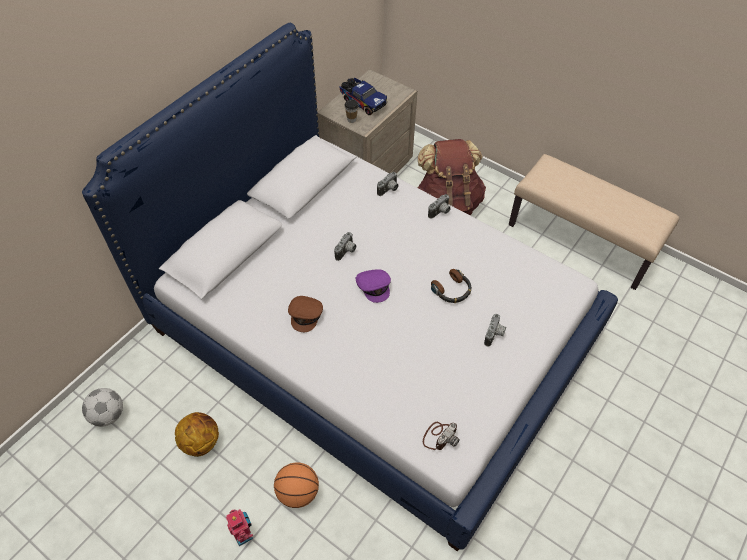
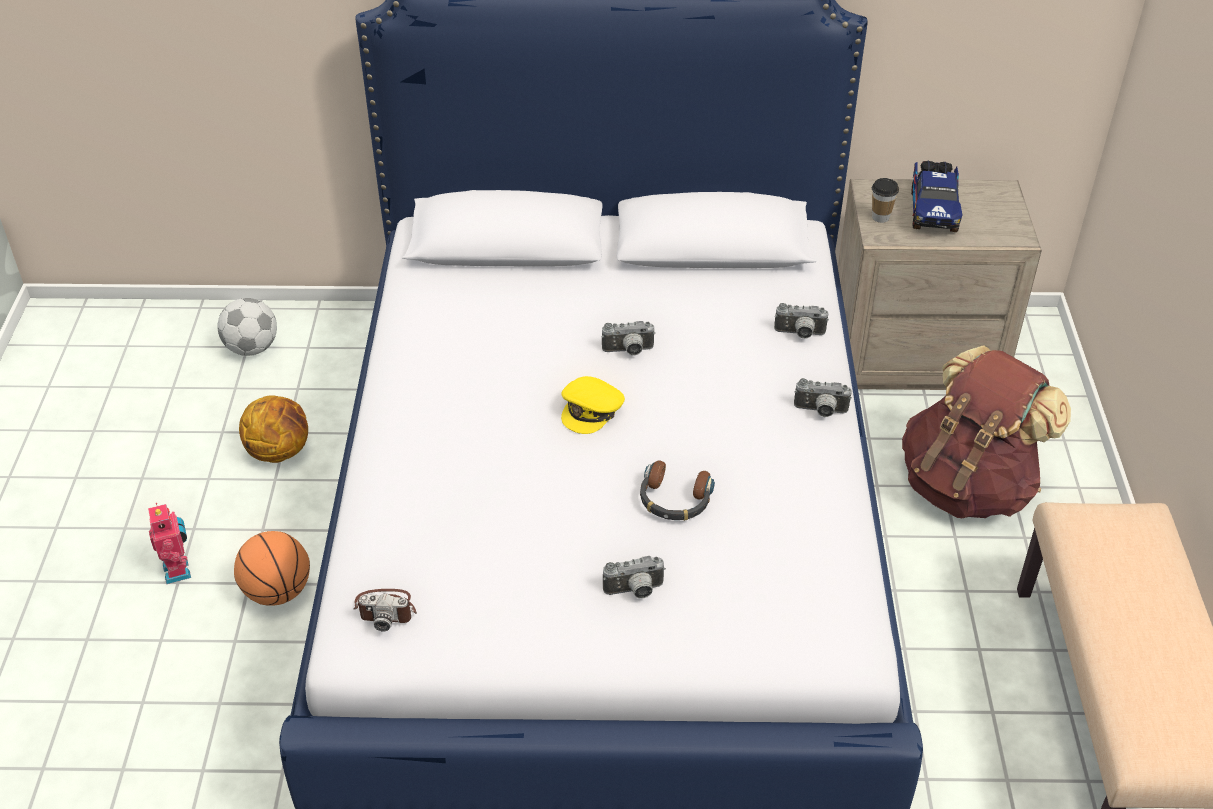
camera: 55 degrees right, 10 degrees down
(244, 534) = (179, 570): toy robot -> toy robot turned 45 degrees counterclockwise
(306, 315) = (475, 369): brown cap -> none
(374, 286) = (592, 410): purple cap -> yellow cap

